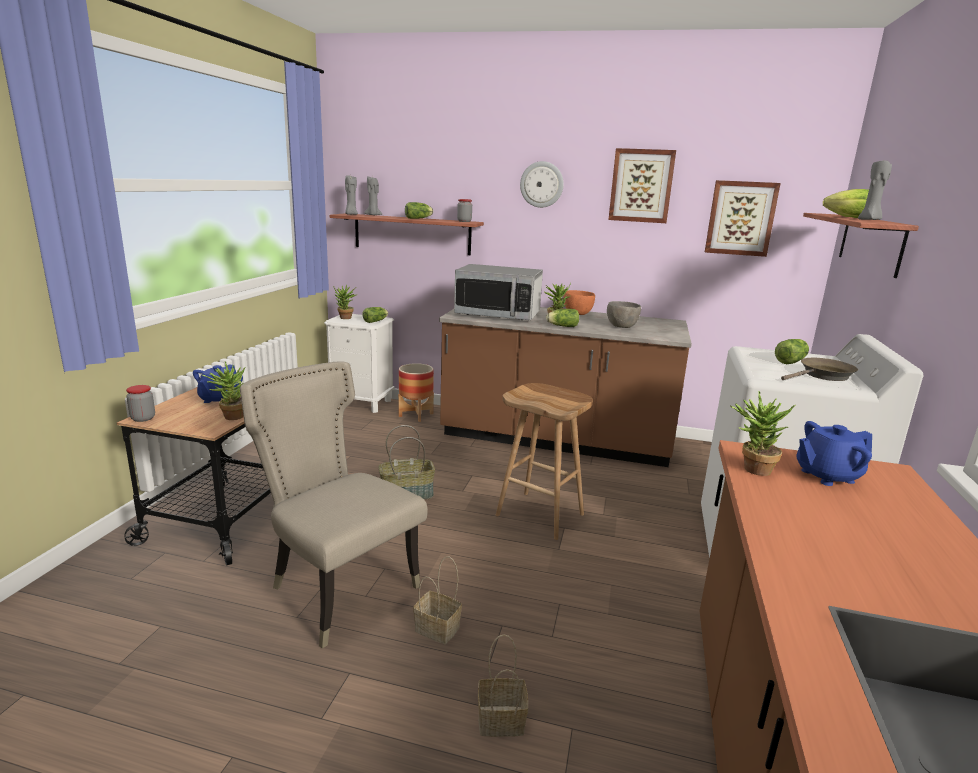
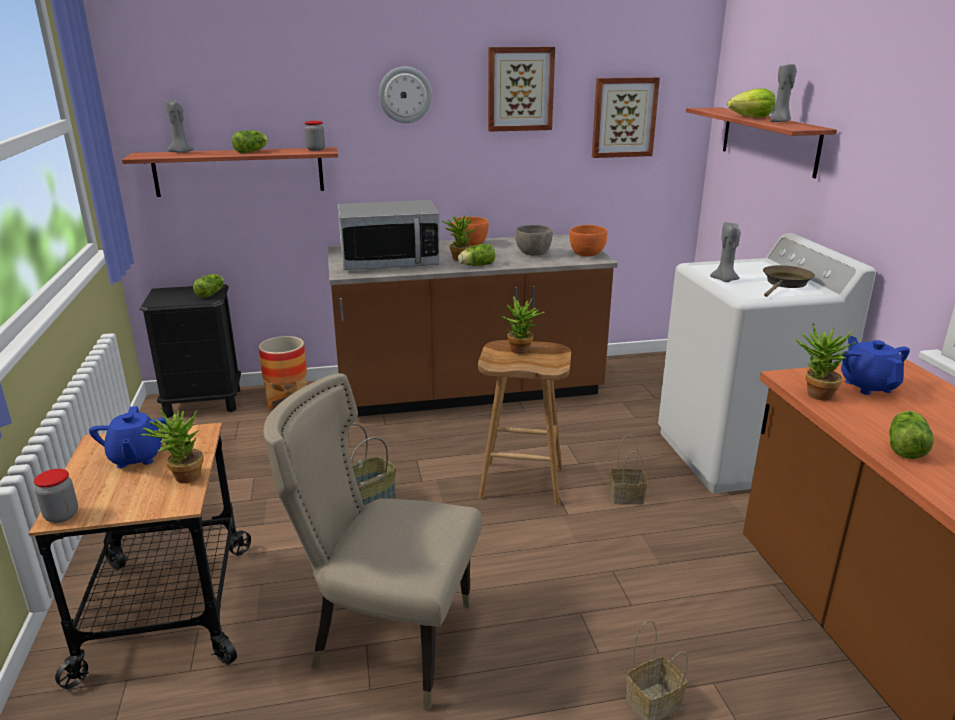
camera: 25 degrees left, 5 degrees up
(345, 318) = (164, 297): potted plant -> potted plant (522, 352)
(351, 214) = (151, 155): grey candle -> grey candle (724, 280)
(361, 403) = (203, 402): white nightstand -> black nightstand
(439, 629) = (526, 640): basket -> basket (627, 496)
(670, 334) = (587, 254): none -> orange bowl
(791, 361) = (745, 272): lettuce -> lettuce (905, 447)
(826, 476) = (868, 386): blue teapot -> blue teapot turned 120 degrees clockwise

